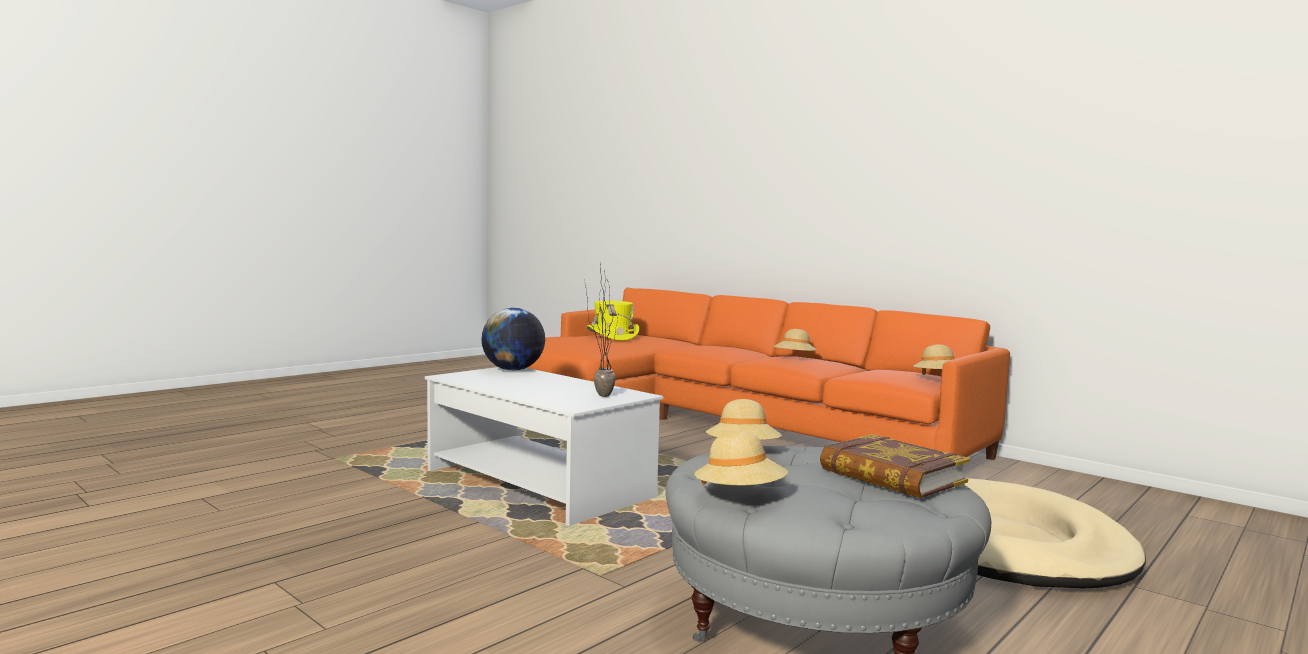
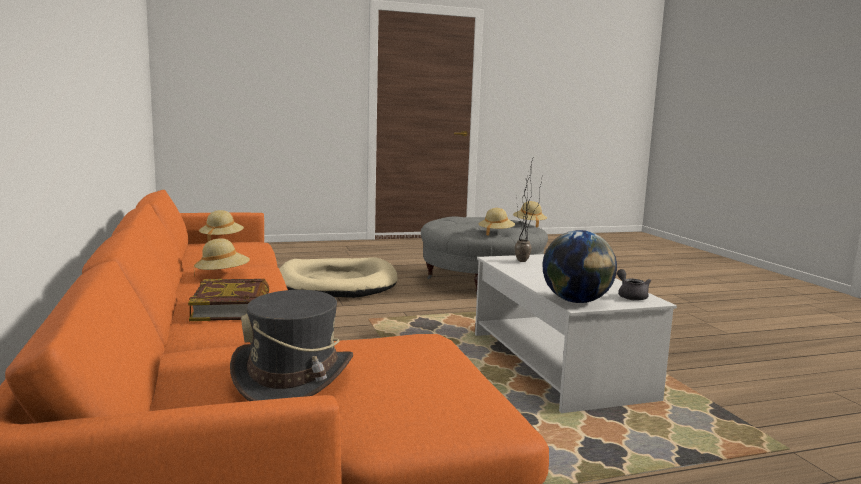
camera: 150 degrees left, 5 degrees up
(466, 377) = (631, 296): none -> grey teapot
(612, 337) = (293, 378): yellow hat -> grey hat
(892, 476) = (462, 218): book -> book (232, 307)

